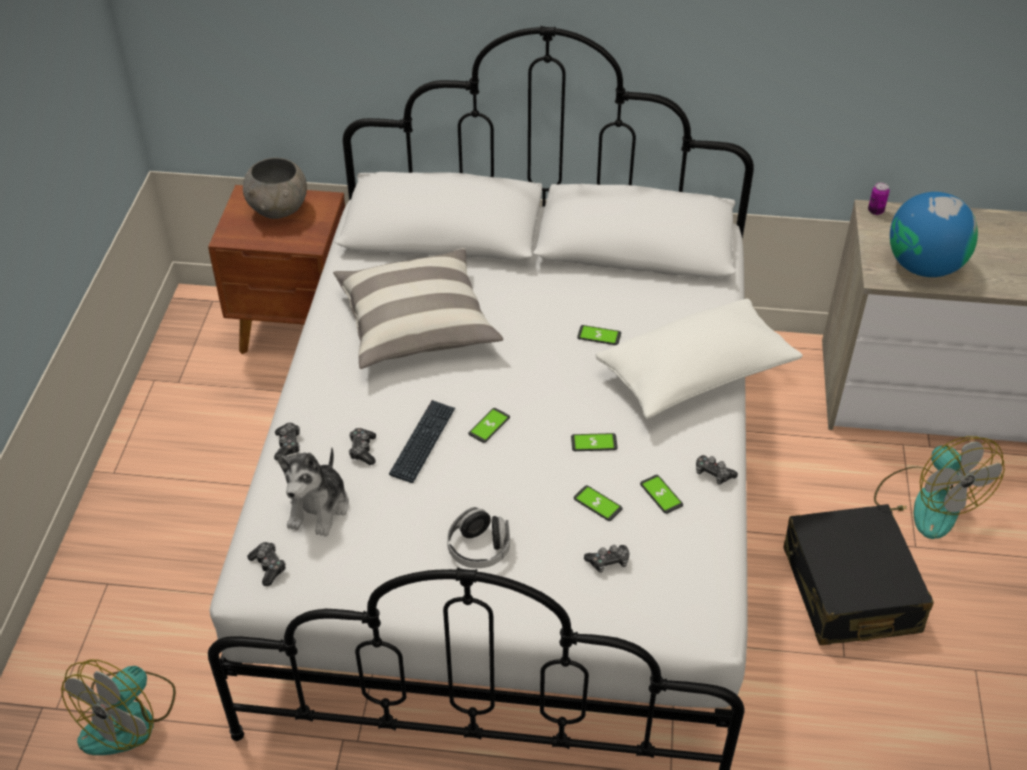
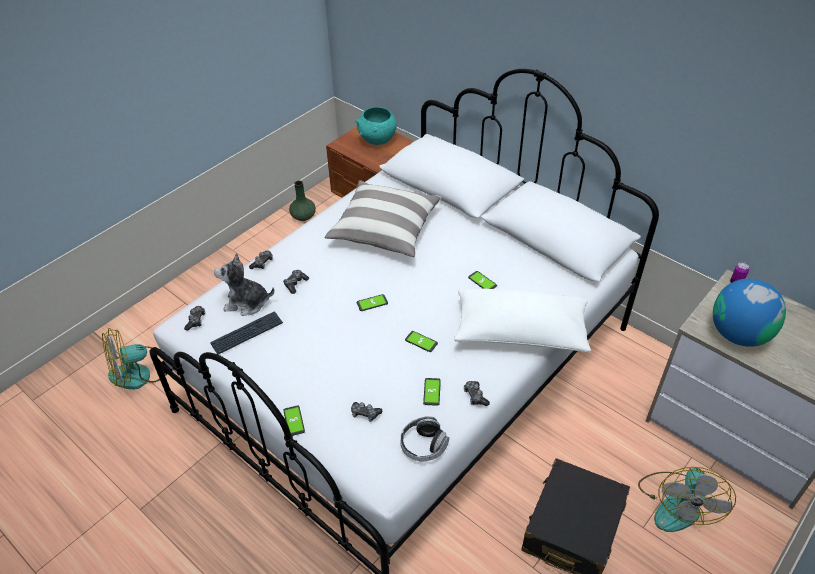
camera: 35 degrees right, 0 degrees up
(183, 375) = (303, 216): none -> green vase
(279, 210) = (377, 140): grey bowl -> turquoise bowl
(319, 507) = (247, 303): plush toy -> plush toy turned 45 degrees clockwise
(423, 442) = (329, 294): keyboard -> keyboard (247, 333)
(479, 549) = (303, 368): headphones -> headphones (423, 446)
(597, 504) = (390, 377): phone -> phone (294, 421)

